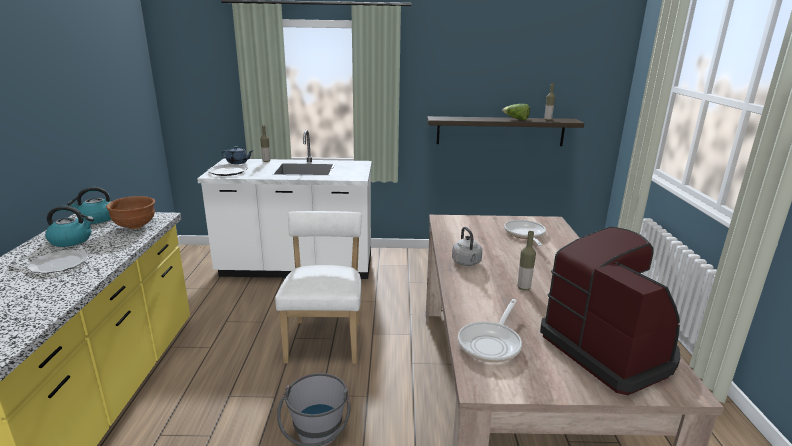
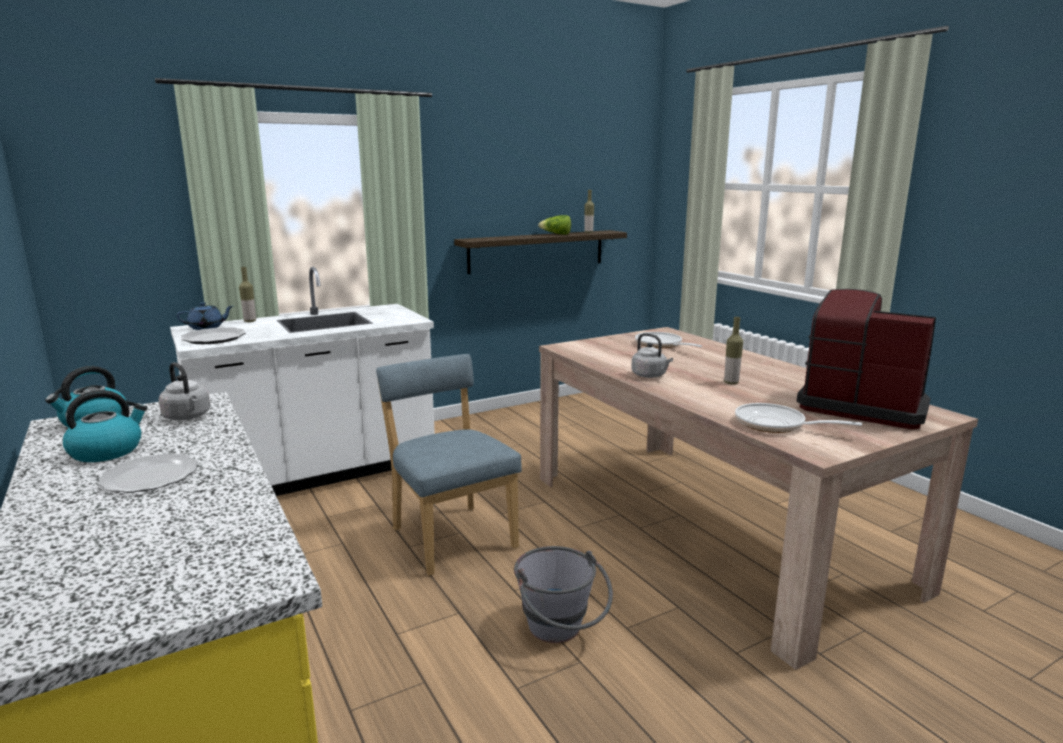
camera: 30 degrees left, 5 degrees down
(135, 227) = (188, 417): brown bowl -> grey kettle
(325, 339) = (451, 535): white chair -> blue chair
(491, 343) = (776, 425): frying pan -> frying pan turned 120 degrees clockwise

